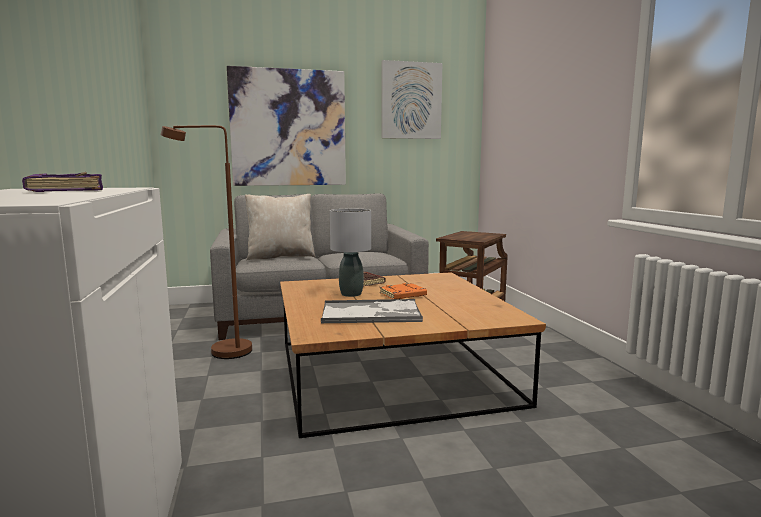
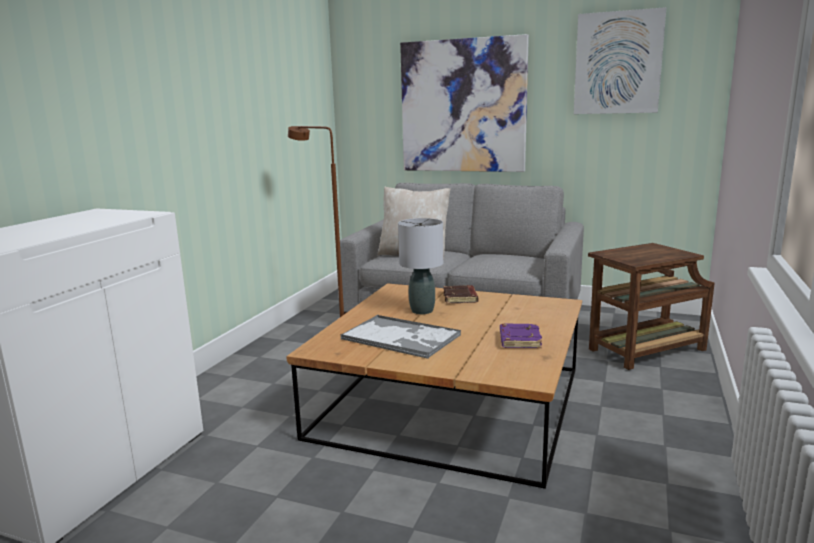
camera: 35 degrees right, 5 degrees up
(65, 190) = (90, 220): purple book -> purple book (519, 340)
(403, 295) = (468, 322): orange book -> none

